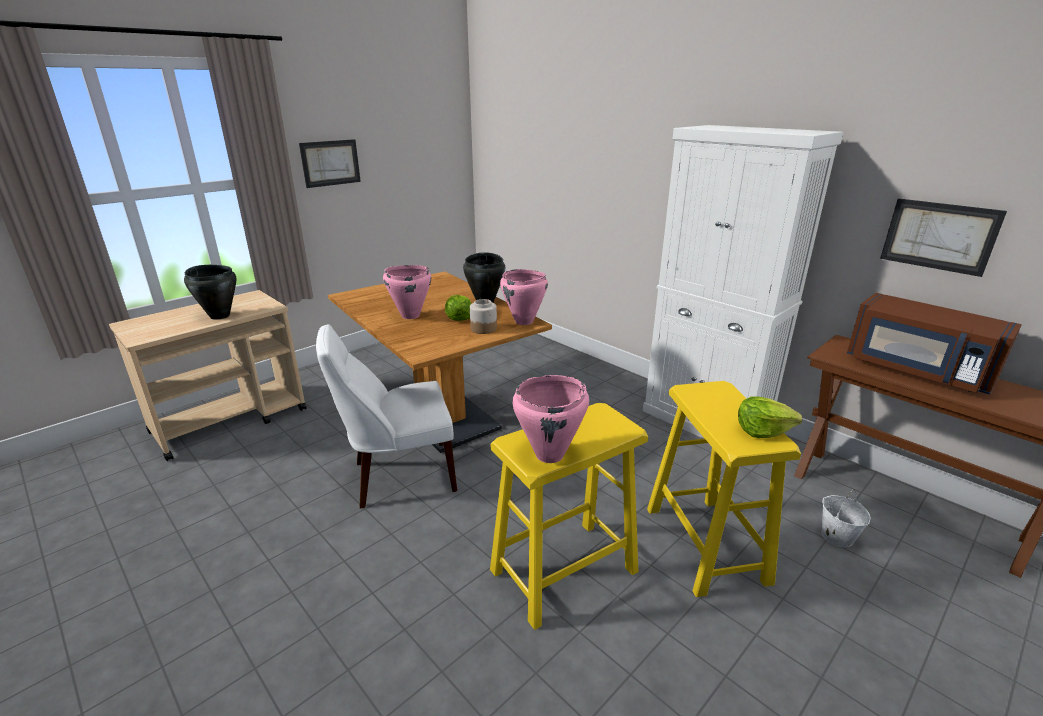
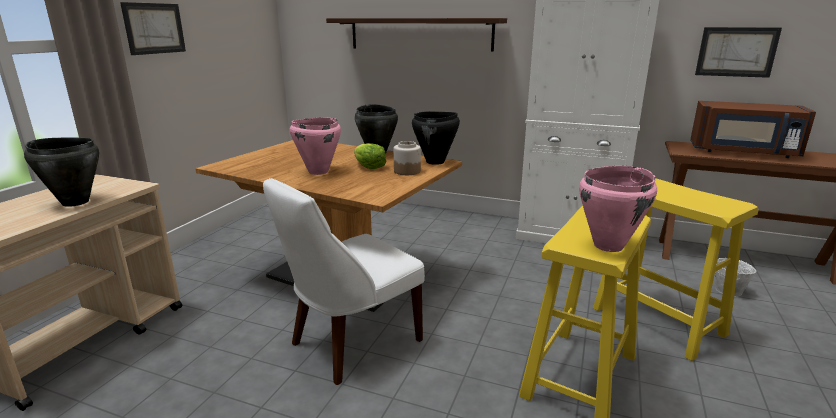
camera: 25 degrees left, 5 degrees down
(524, 322) = (435, 162): pink cooking pot -> black cooking pot
(587, 171) = (420, 34): none -> shelf
(762, 430) = (719, 199): lettuce -> none

